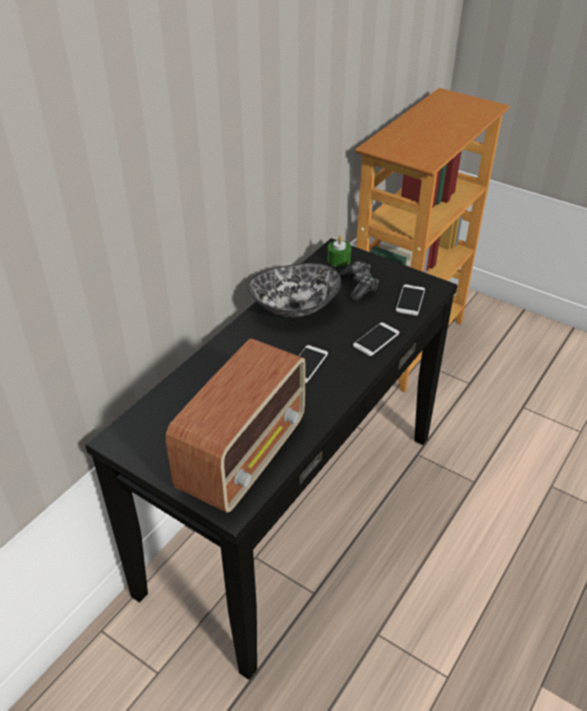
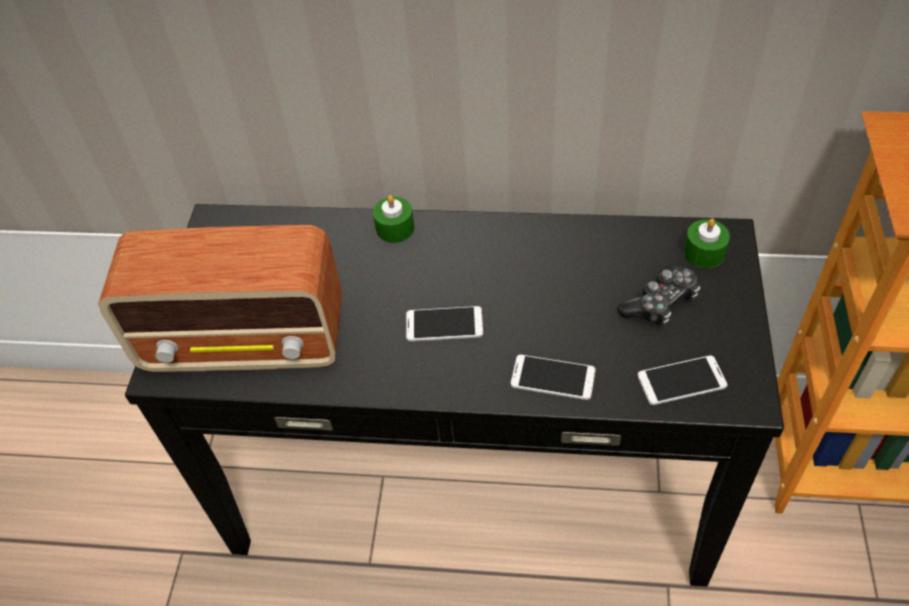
camera: 65 degrees right, 10 degrees up
(212, 356) = (395, 228): none -> green candle
(294, 306) = (553, 255): bowl -> none

